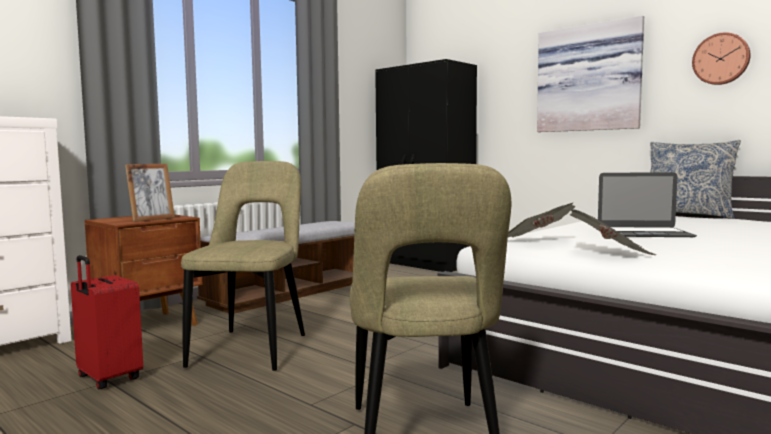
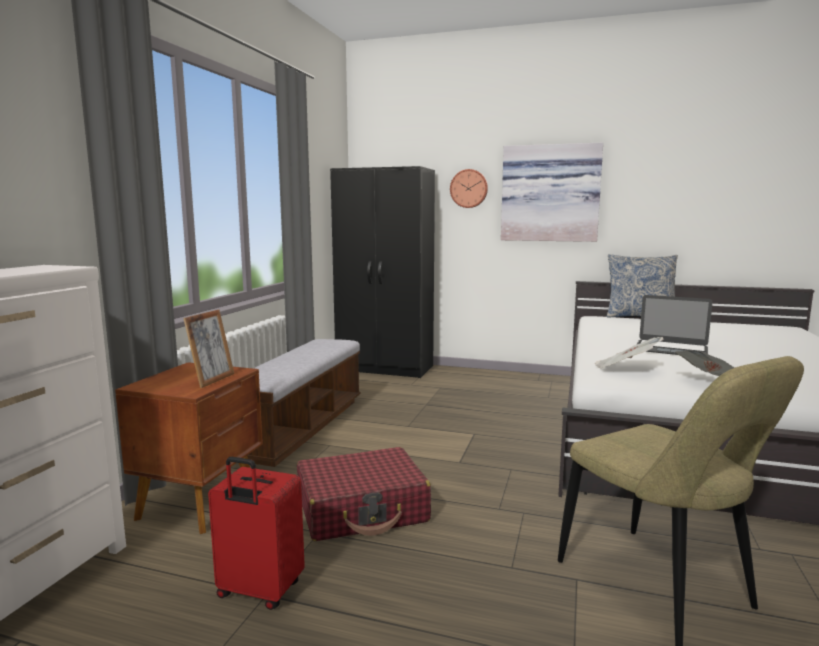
camera: 25 degrees left, 5 degrees up
(252, 348) = (362, 510): beige chair -> red suitcase
(644, 233) = (671, 349): laptop -> laptop turned 45 degrees clockwise
(721, 59) = (665, 187): wall clock -> wall clock (469, 188)

